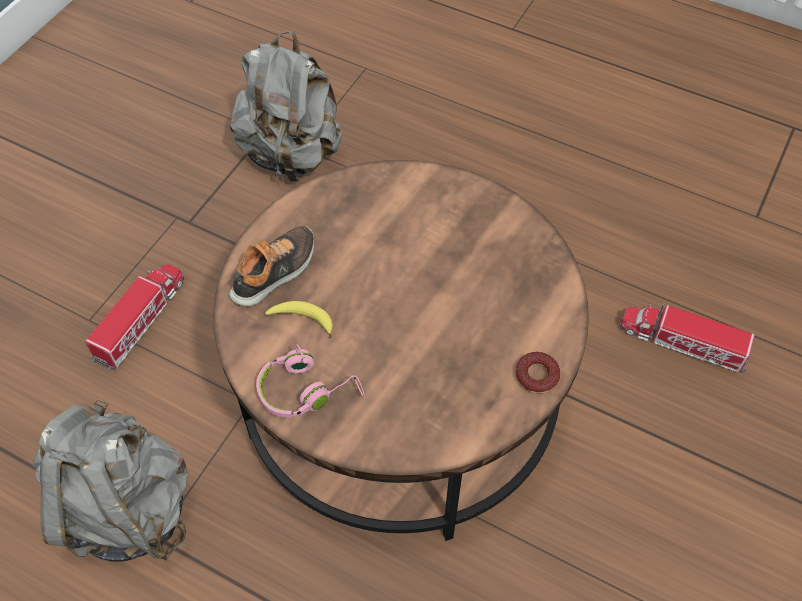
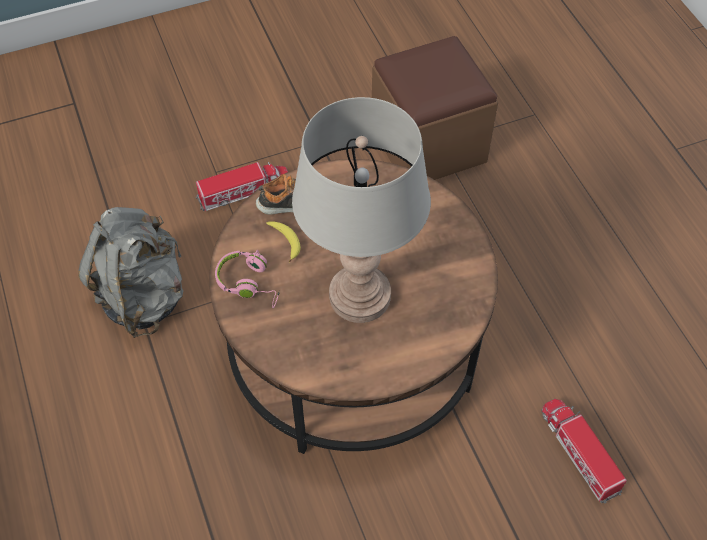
camera: 40 degrees right, 0 degrees up
(292, 154) = (428, 144): grey backpack -> brown ottoman
(434, 321) = (360, 296): none -> grey table lamp
(536, 376) = (388, 372): donut -> none

